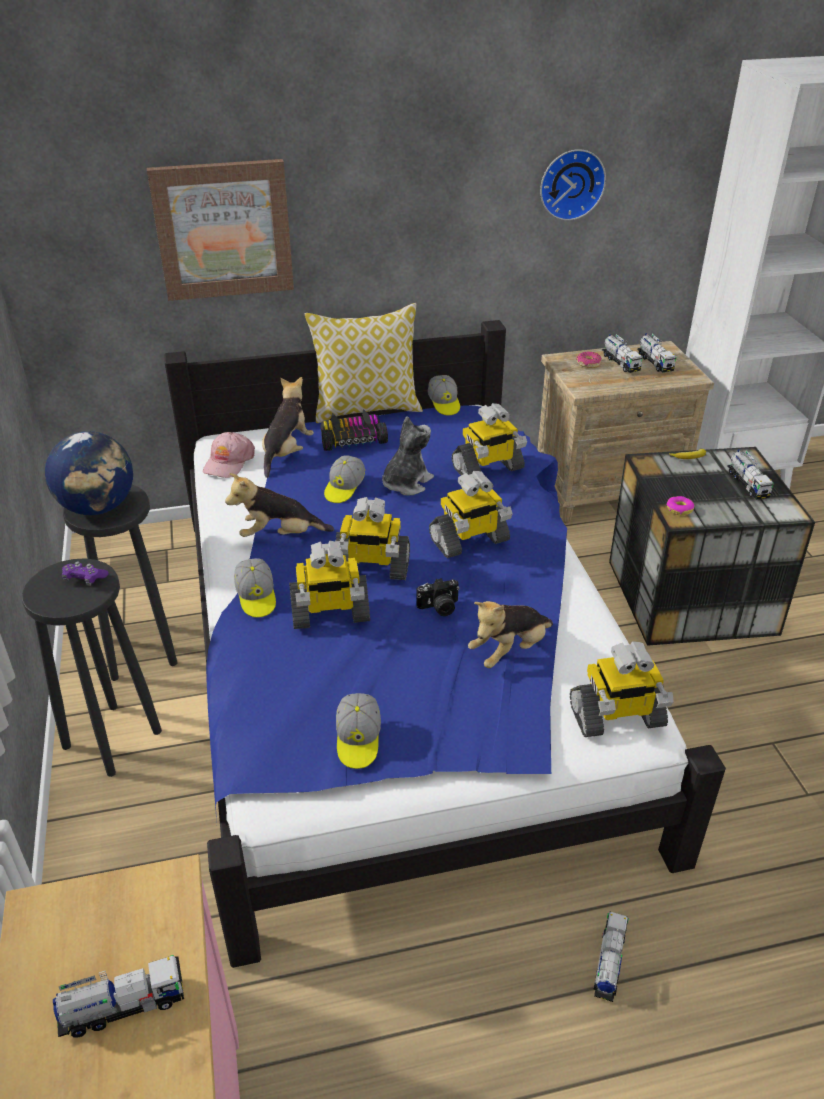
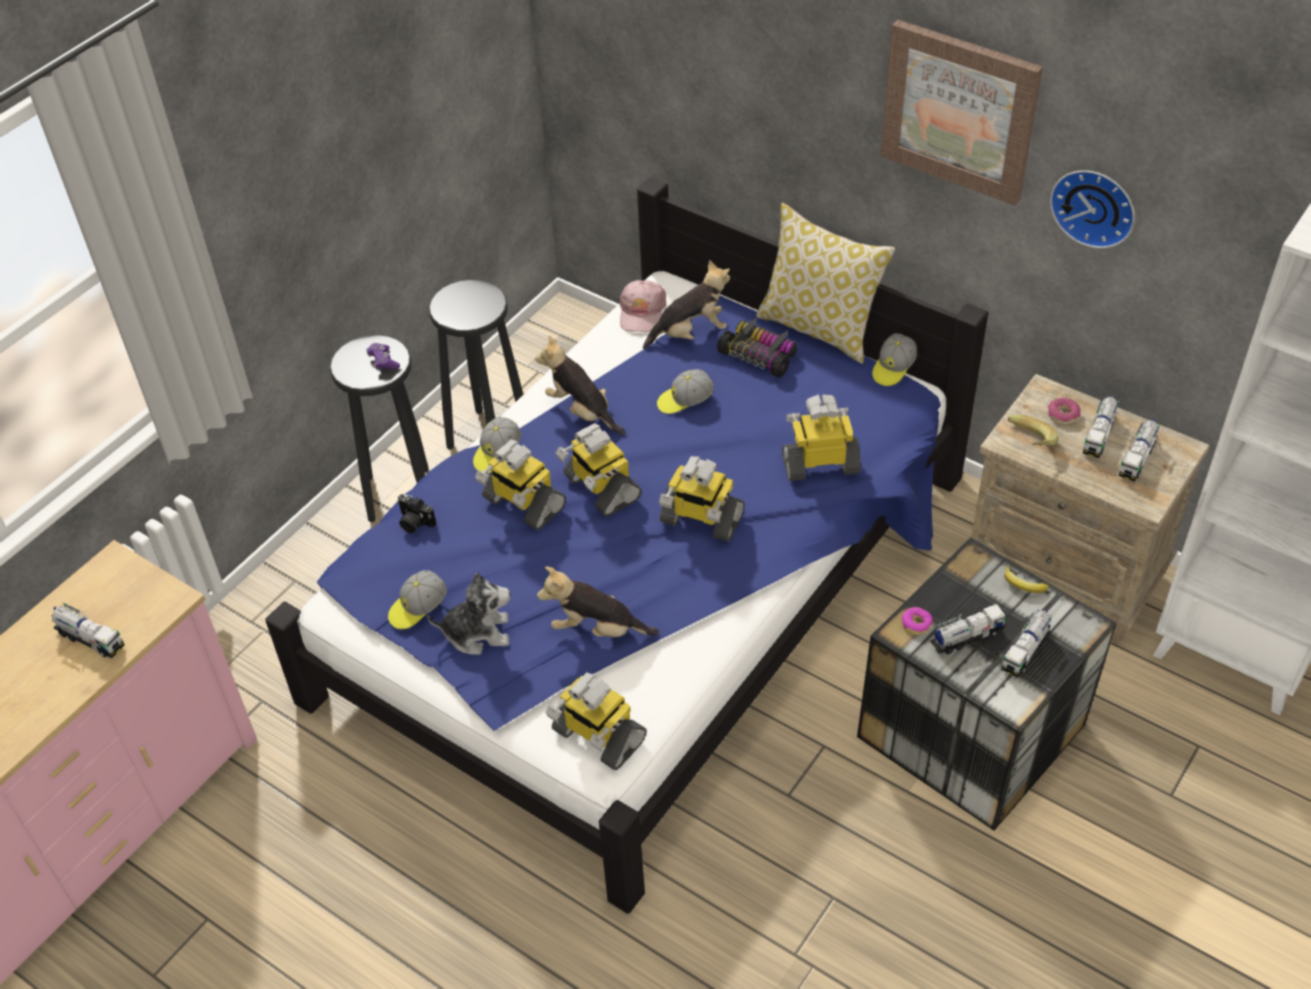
camera: 50 degrees right, 10 degrees up
(98, 507) = (460, 303): globe -> none
(223, 230) = (719, 90): picture -> picture (960, 110)
(228, 462) = (642, 312): pink cap -> pink cap turned 60 degrees counterclockwise
(406, 483) = (736, 430): plush toy -> plush toy (477, 633)
(439, 608) = (597, 557): camera -> camera (414, 523)
(487, 469) = (820, 463): toy robot -> toy robot turned 150 degrees clockwise
(595, 384) = (1027, 443): none -> banana
(609, 963) = (488, 908): toy truck -> toy truck (966, 637)

